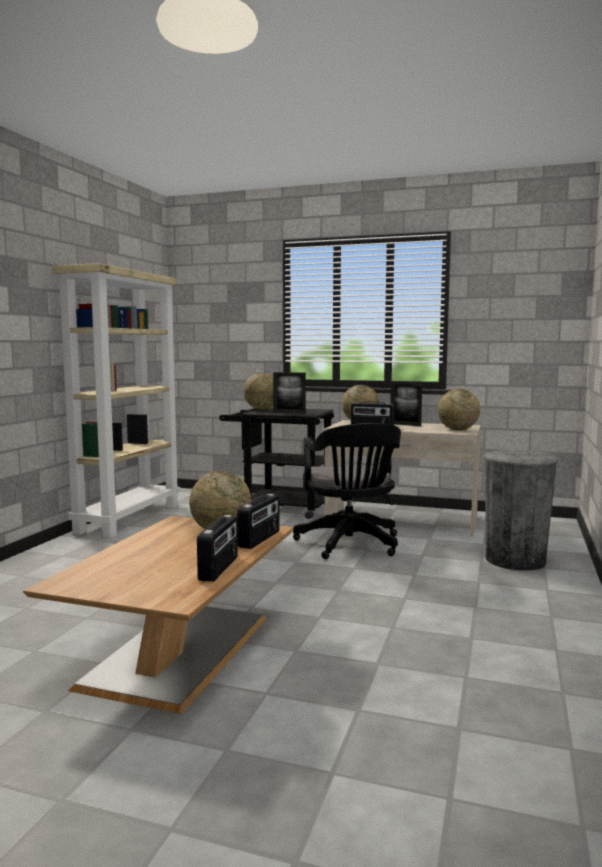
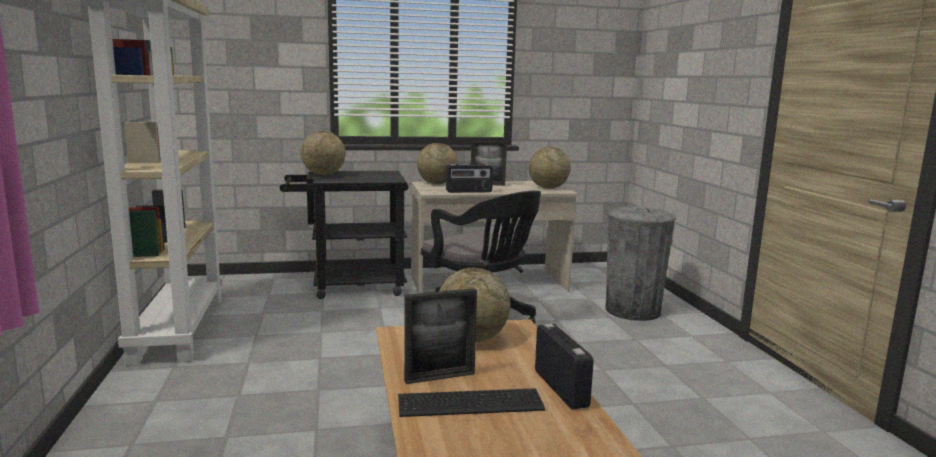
camera: 30 degrees left, 5 degrees up
(141, 563) = (468, 401): none -> keyboard
(260, 539) = (530, 341): radio -> none
(289, 413) = (367, 178): picture frame -> picture frame (439, 377)

